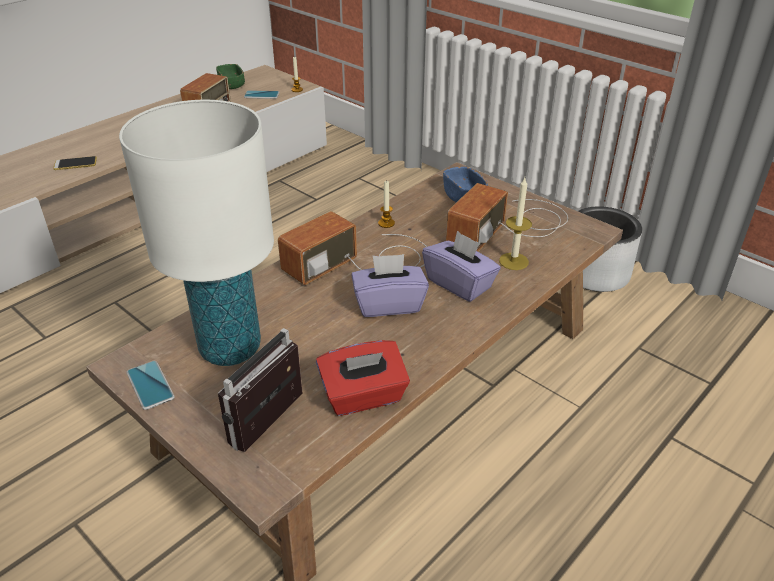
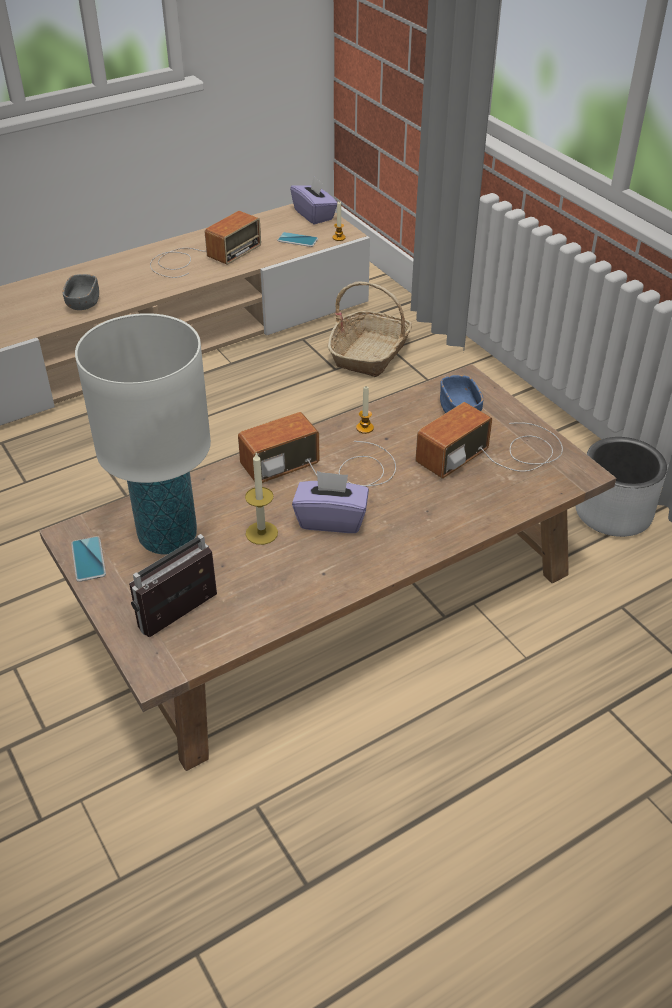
camera: 15 degrees right, 5 degrees up
(75, 164) = (83, 303): phone -> grey bowl
(231, 85) = (269, 222): green bowl -> none
(342, 183) = (370, 353): none -> basket
(363, 397) = (271, 608): red tissue box -> none
(459, 284) = (411, 510): purple tissue box -> purple tissue box (314, 215)
(513, 261) = (478, 494): candle -> candle (261, 533)

